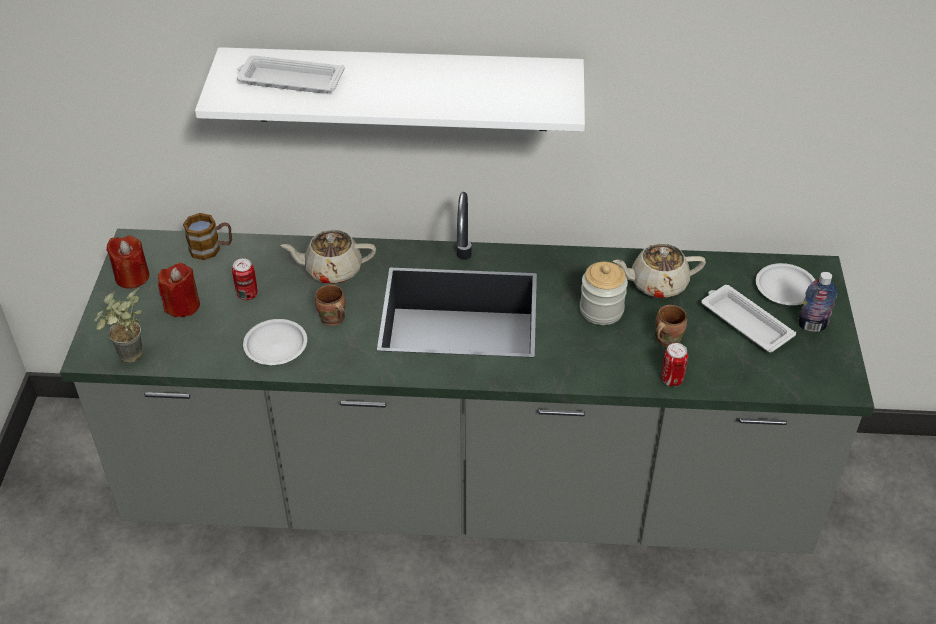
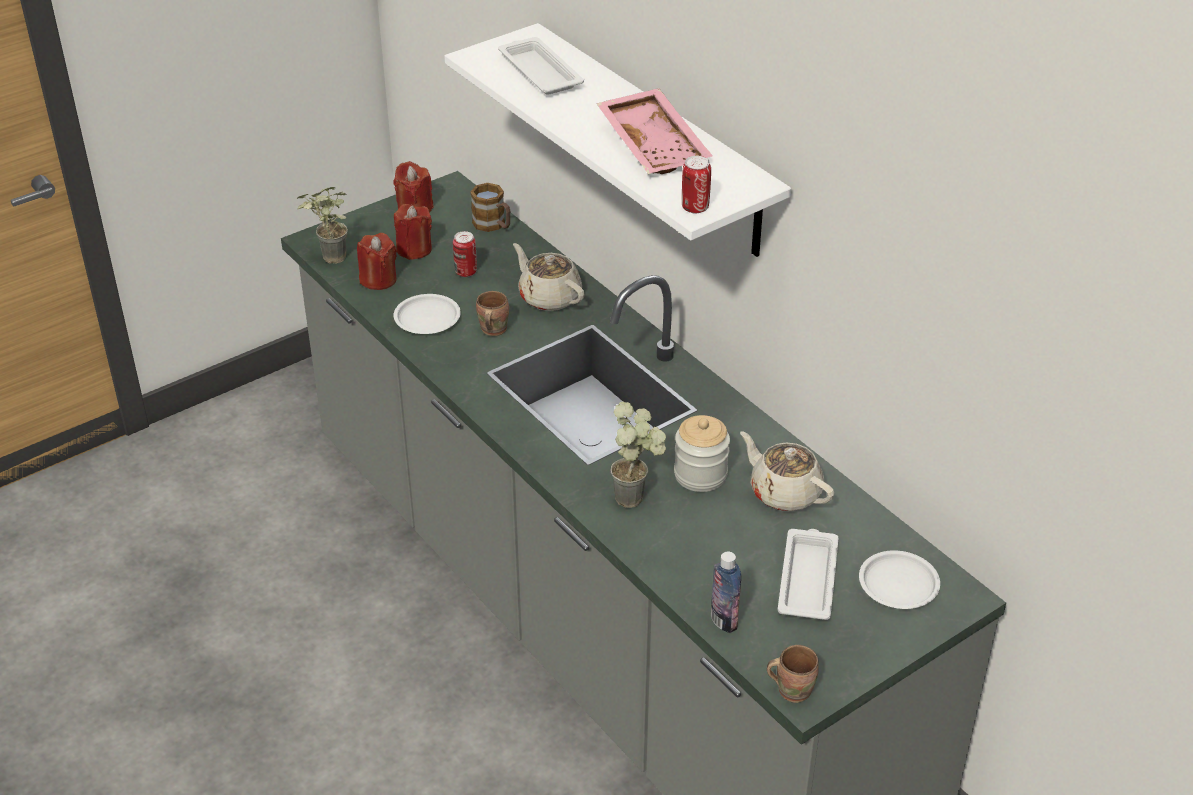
camera: 50 degrees right, 5 degrees down
(193, 345) = (378, 279): none -> red candle
(460, 82) = (655, 145): none -> pink tray
(592, 352) = (637, 497): none -> potted plant
(665, 339) = (714, 536): brown mug -> brown mug (792, 689)
(671, 380) = (664, 566): can -> can (695, 207)
(812, 326) = (866, 630): bottle -> bottle (723, 621)

